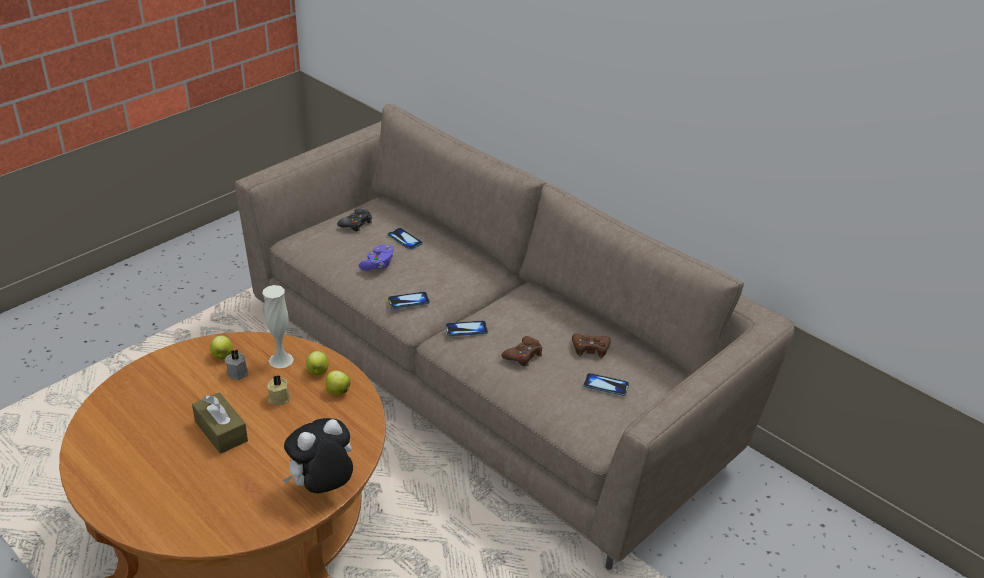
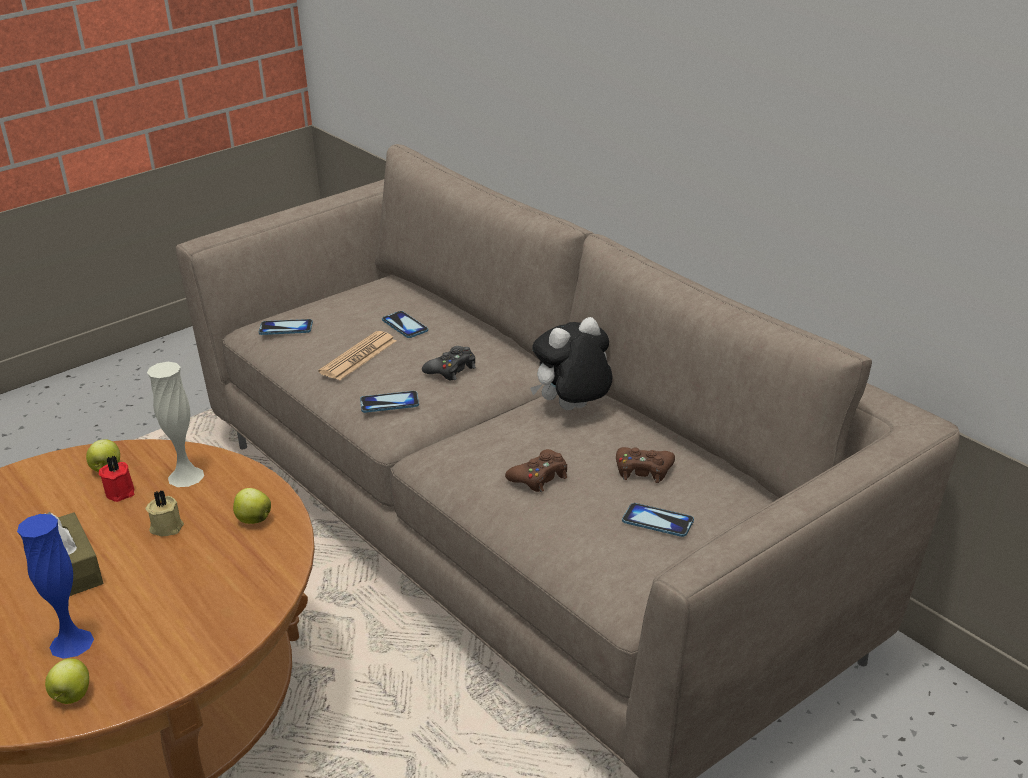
camera: 10 degrees right, 5 degrees down
(238, 372) = (121, 491): grey candle -> red candle
(239, 484) = (71, 643): none -> blue vase
(318, 372) = (233, 493): apple -> apple (72, 697)
(322, 488) = (189, 654): plush toy -> plush toy (573, 410)
(356, 224) = (343, 306): black game controller -> black game controller (451, 369)
(378, 265) = (358, 357): purple game controller -> newspaper
(466, 329) = (463, 441): phone -> phone (286, 328)

